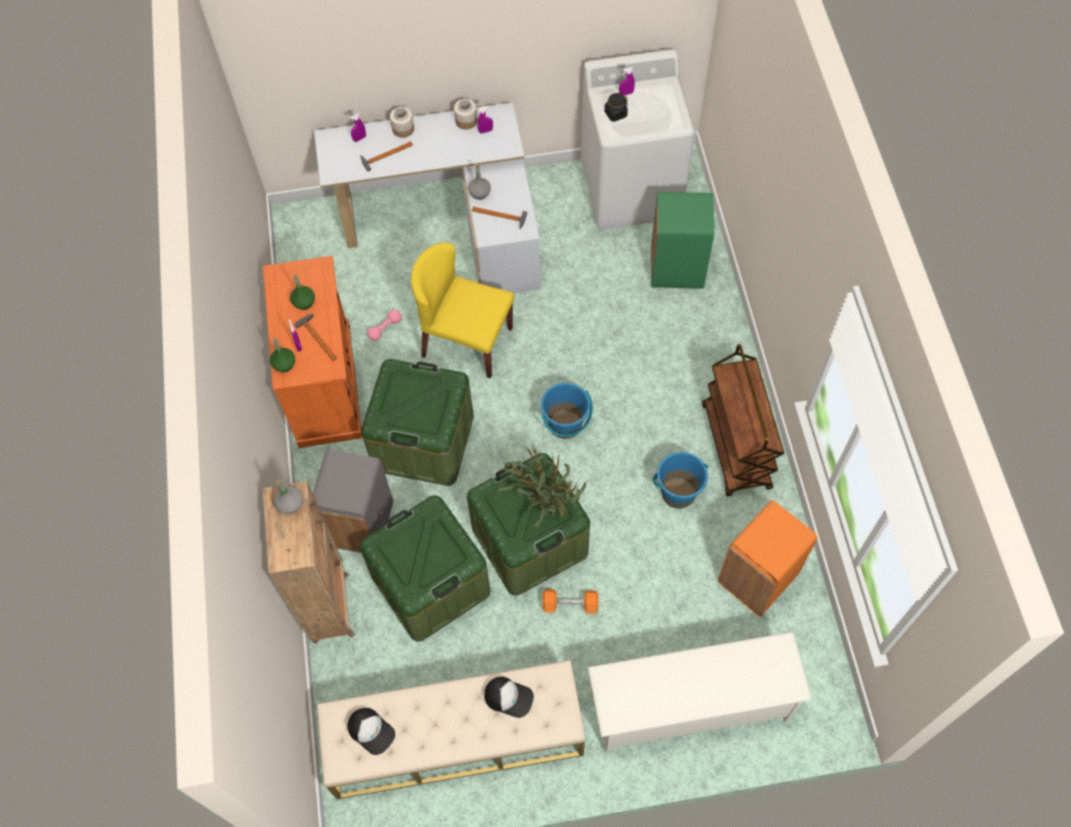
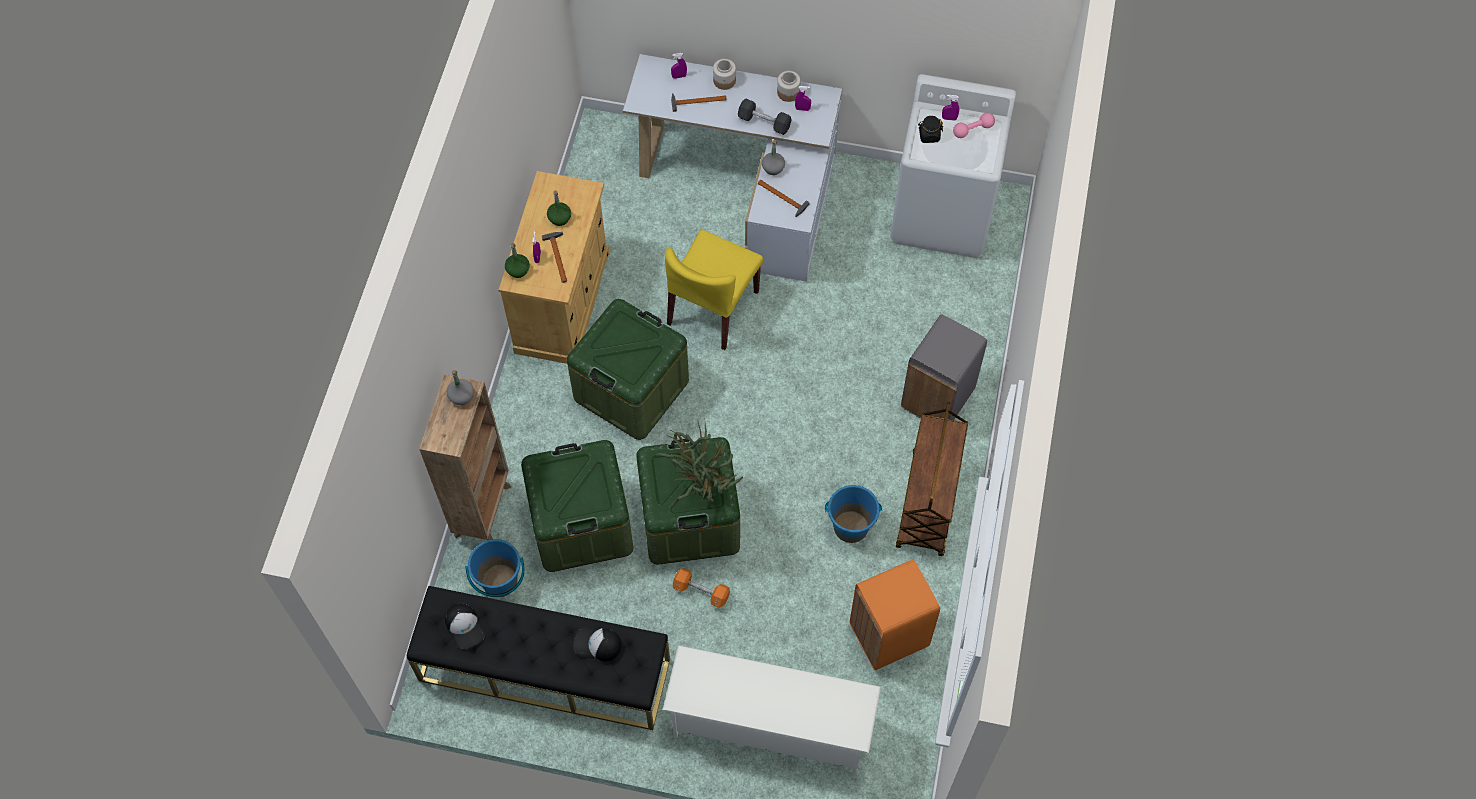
camera: 20 degrees right, 0 degrees up
(325, 384) = (563, 302): orange cabinet -> beige cabinet
(362, 524) = (542, 446): grey trash can -> grey trash can (938, 398)
(385, 328) = (641, 268): pink dumbbell -> pink dumbbell (973, 130)
(455, 739) = (544, 670): beige bench -> black bench
(456, 154) = (764, 122): none -> black dumbbell
(466, 342) = (713, 308): yellow chair -> yellow chair turned 105 degrees counterclockwise
(509, 697) = (597, 644): cap -> cap turned 150 degrees clockwise
(565, 425) = (772, 422): blue bucket -> blue bucket (500, 581)
(676, 269) = (951, 308): green trash can -> none

